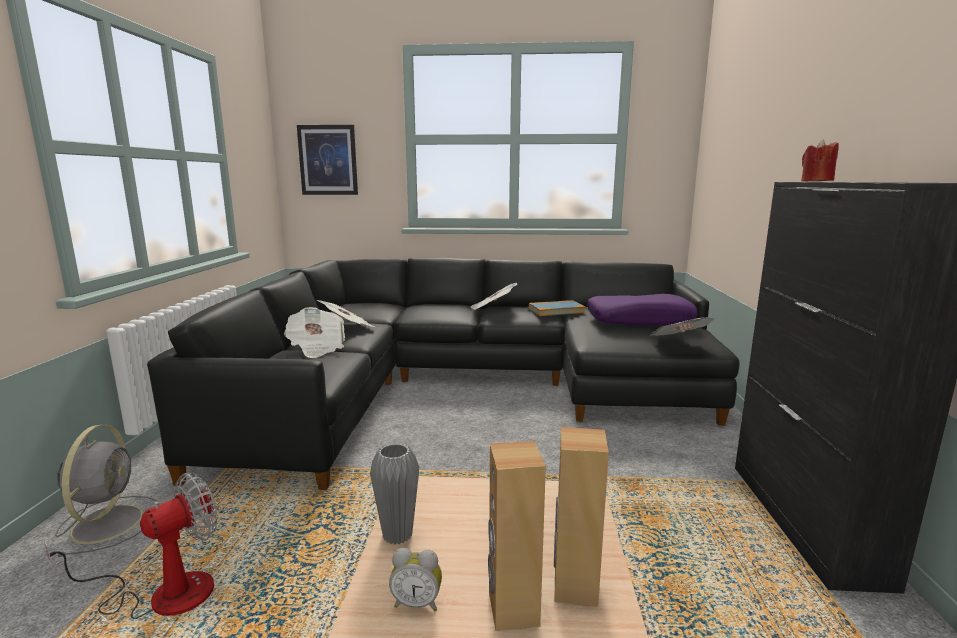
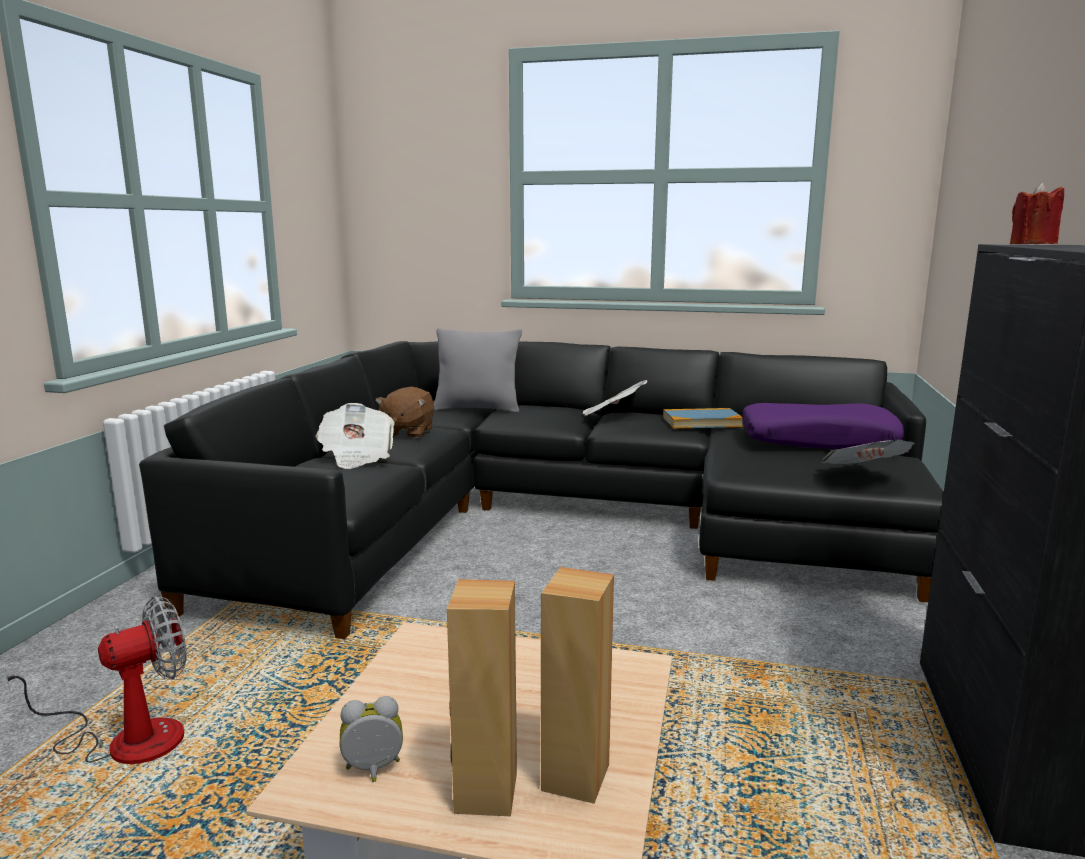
camera: 10 degrees right, 0 degrees up
(109, 522) = (87, 652): grey fan -> none
(328, 160) = (408, 207): picture -> none
(348, 328) = (407, 433): newspaper -> brown plush toy
(393, 308) = (477, 409): none -> grey pillow
(397, 535) = (380, 692): grey vase -> none
(417, 603) = (373, 771): alarm clock -> alarm clock turned 150 degrees clockwise

